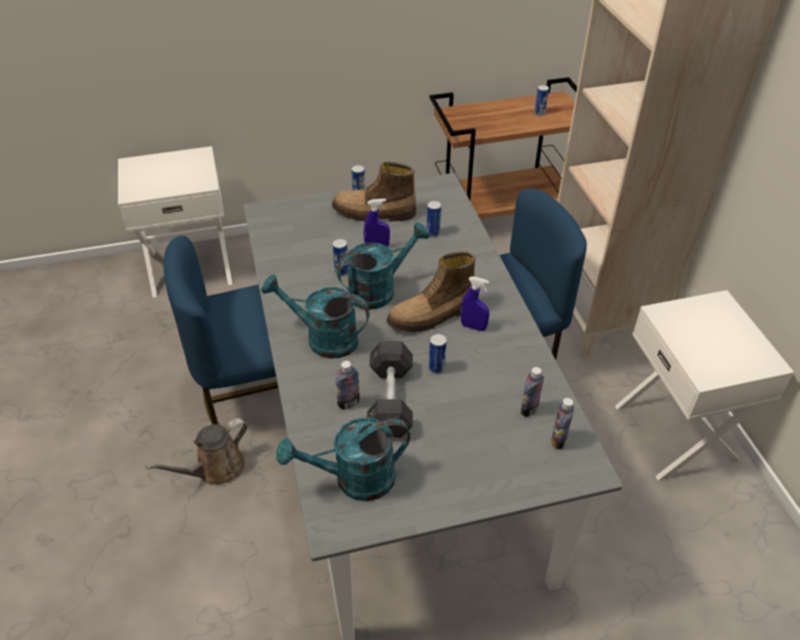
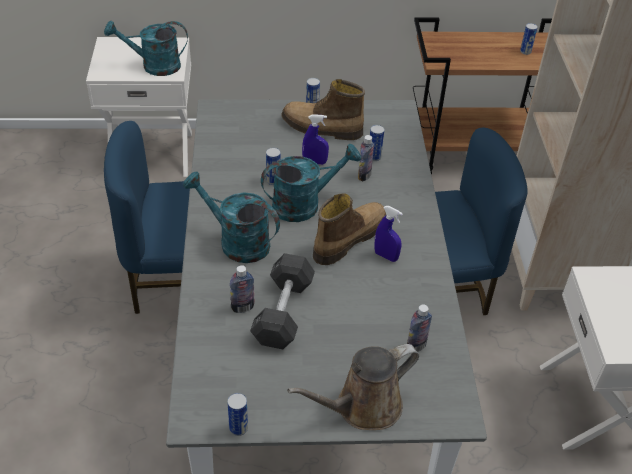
camera: 10 degrees right, 0 degrees up
(216, 469) = (127, 352): brown watering can -> brown watering can (363, 407)
(354, 480) = (226, 380): turquoise watering can -> turquoise watering can (154, 66)
(432, 316) = (348, 238): boot -> boot turned 150 degrees clockwise
(436, 368) = (337, 290): can -> can (238, 428)
(558, 440) = (436, 381): bottle -> bottle (364, 175)

